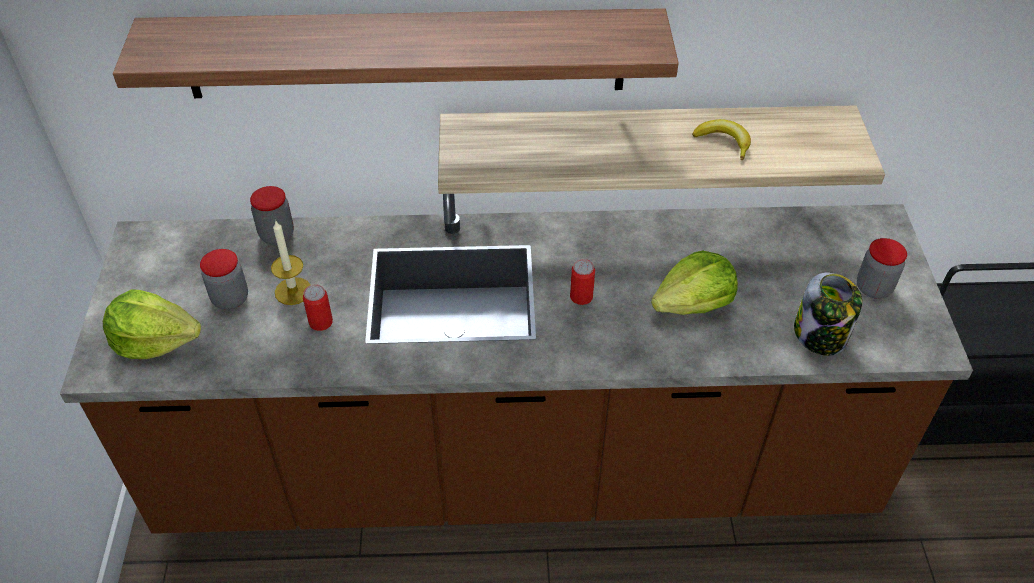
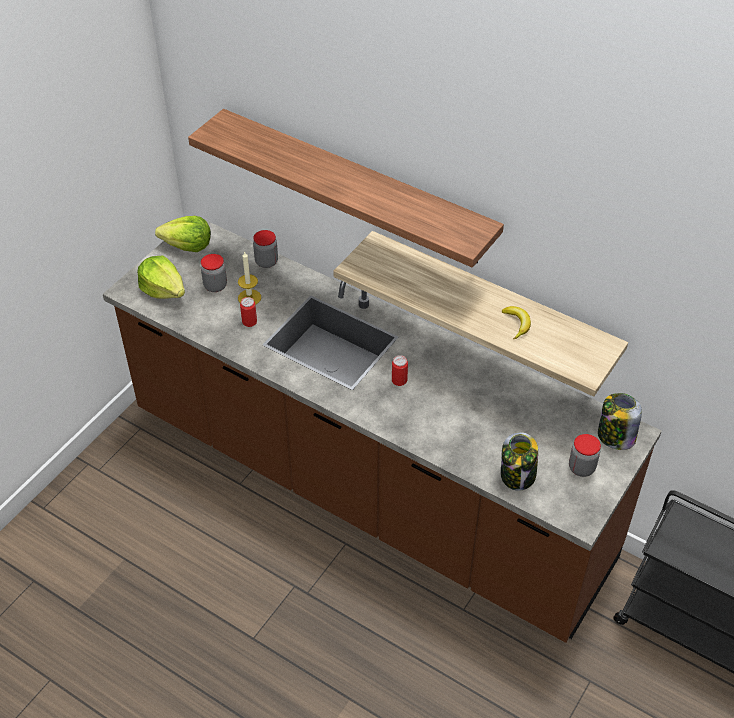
camera: 35 degrees right, 0 degrees up
(693, 304) = (460, 418): lettuce -> lettuce (187, 246)
(869, 234) = (615, 436): none -> jar

